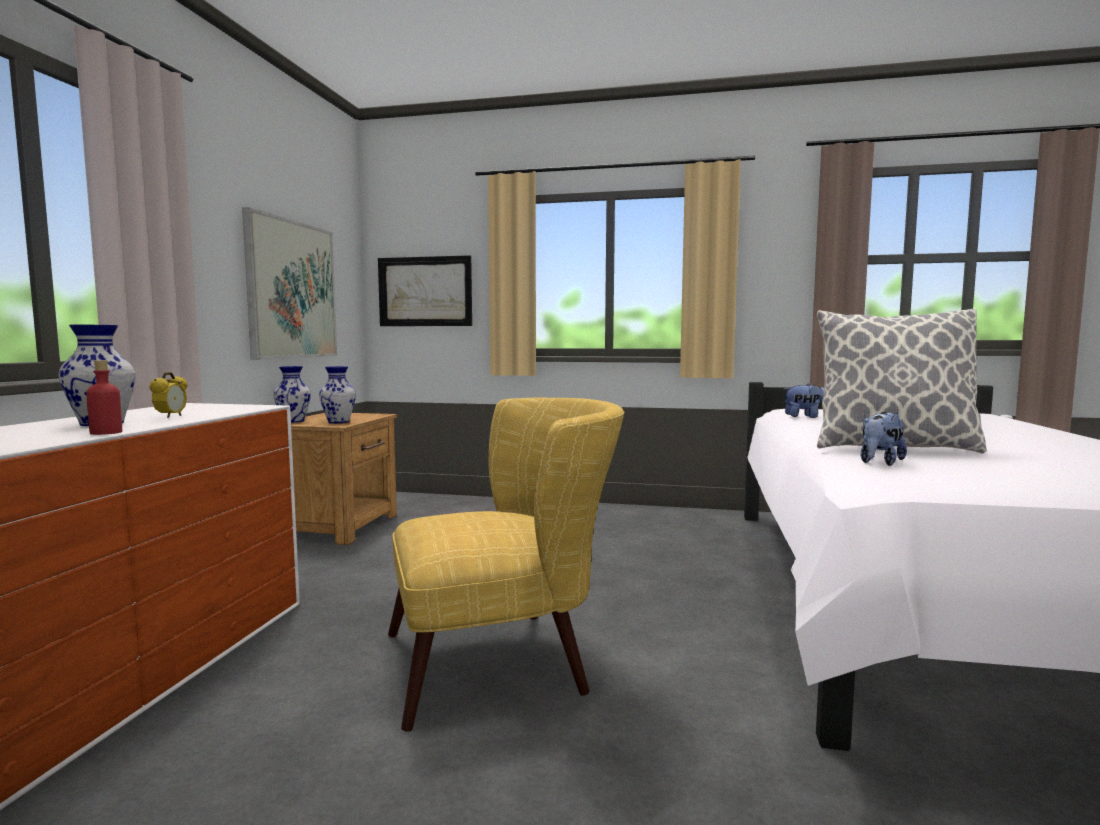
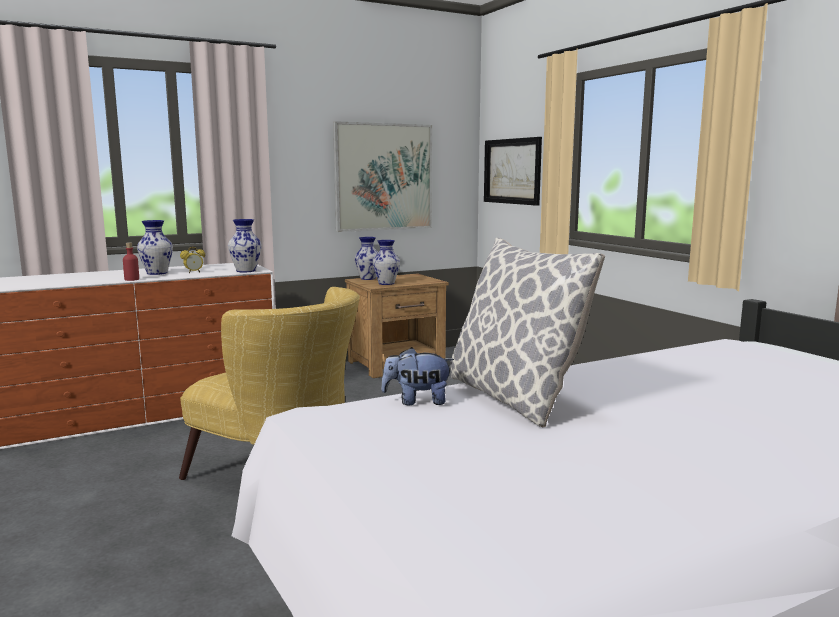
camera: 50 degrees right, 5 degrees up
(248, 408) = (245, 271): none -> vase
(805, 417) = (678, 353): plush toy -> none

